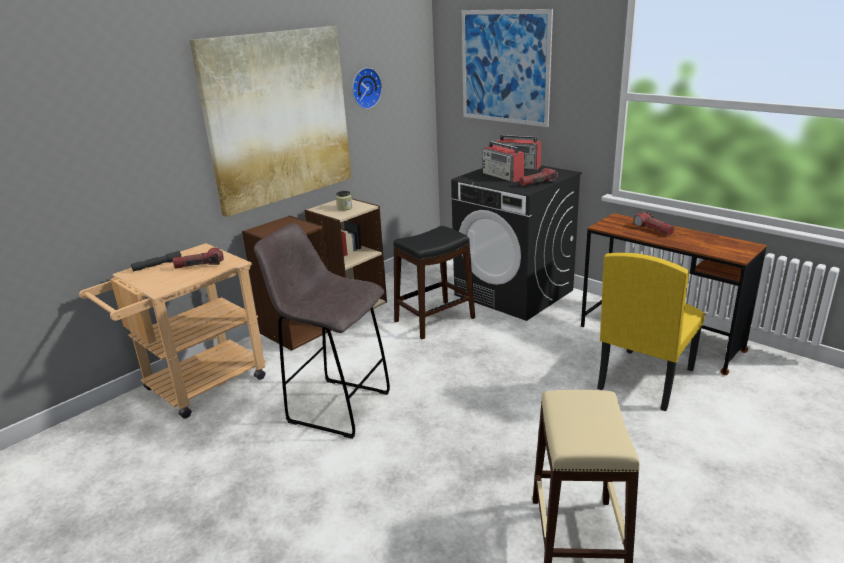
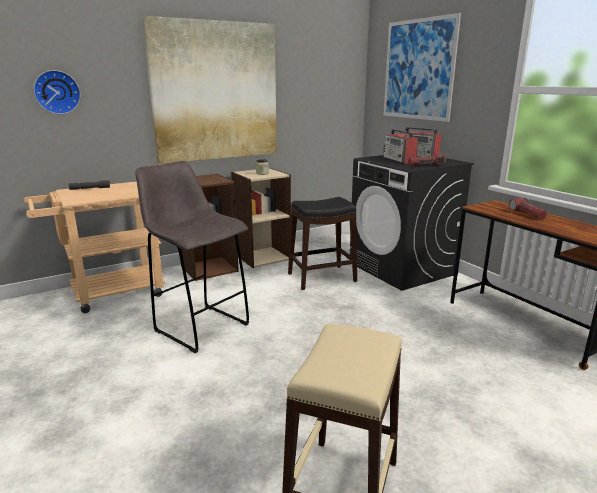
camera: 15 degrees right, 5 degrees down
(199, 265) = (117, 192): flashlight -> none
(365, 88) = (297, 81): wall clock -> wall clock (57, 92)
(644, 378) = (493, 357): yellow chair -> none

